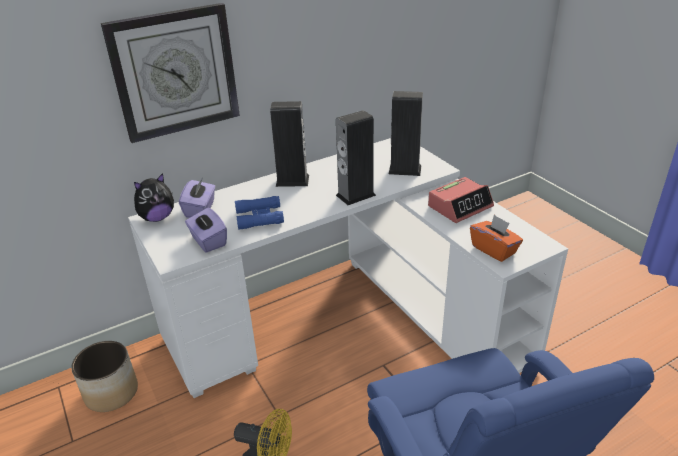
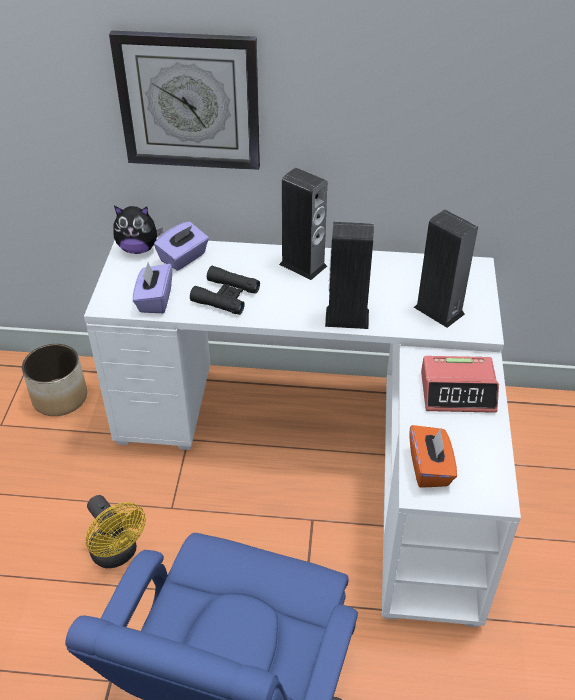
camera: 35 degrees right, 10 degrees up
(259, 217) = (225, 296): blue binoculars -> black binoculars

